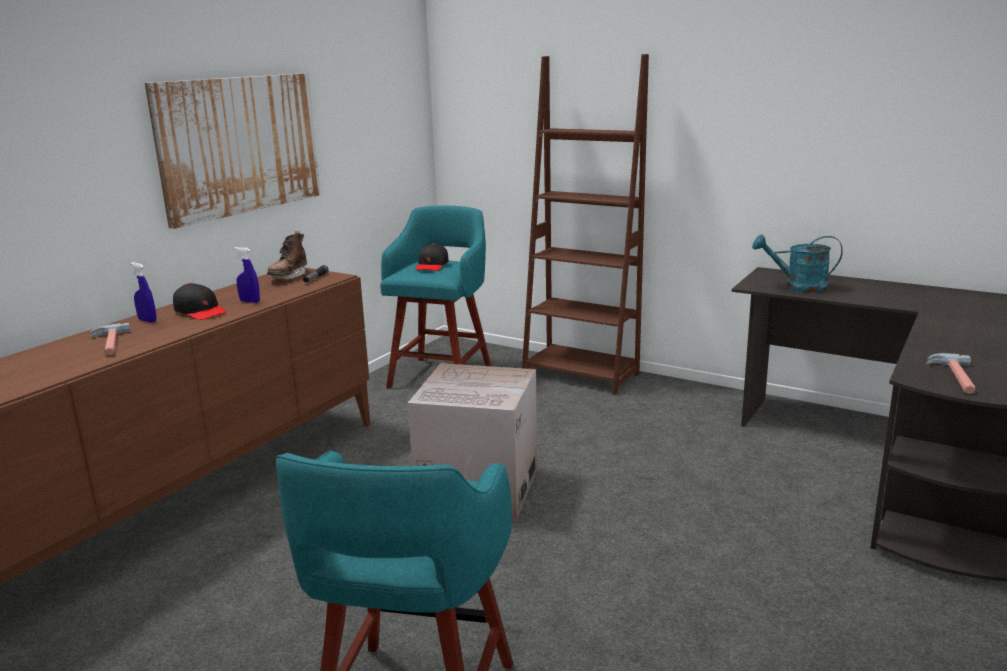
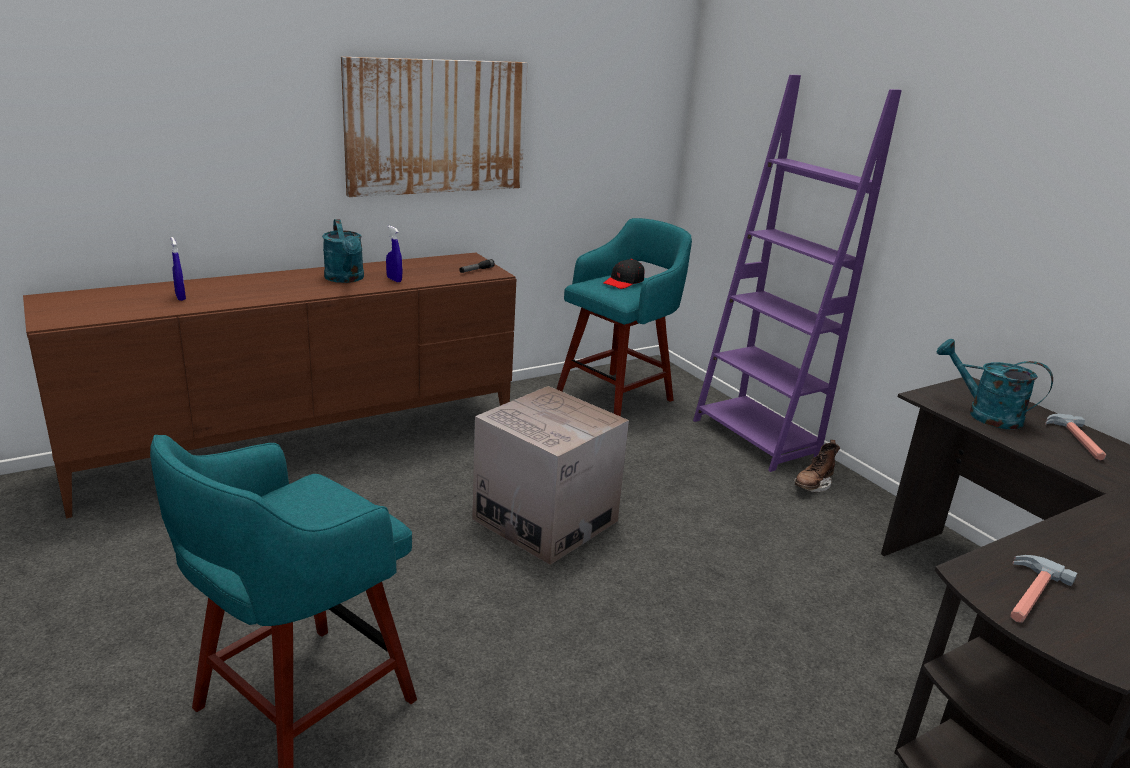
camera: 25 degrees right, 5 degrees up
(109, 343) = (246, 290): hammer -> hammer (1076, 440)
(147, 321) = (298, 277): blue spray bottle -> blue spray bottle (180, 297)
(200, 311) = (346, 279): black cap -> turquoise watering can
(288, 277) = (457, 263): brown boot -> brown boot (812, 485)
(580, 374) = (755, 438): brown bookcase -> purple bookcase

